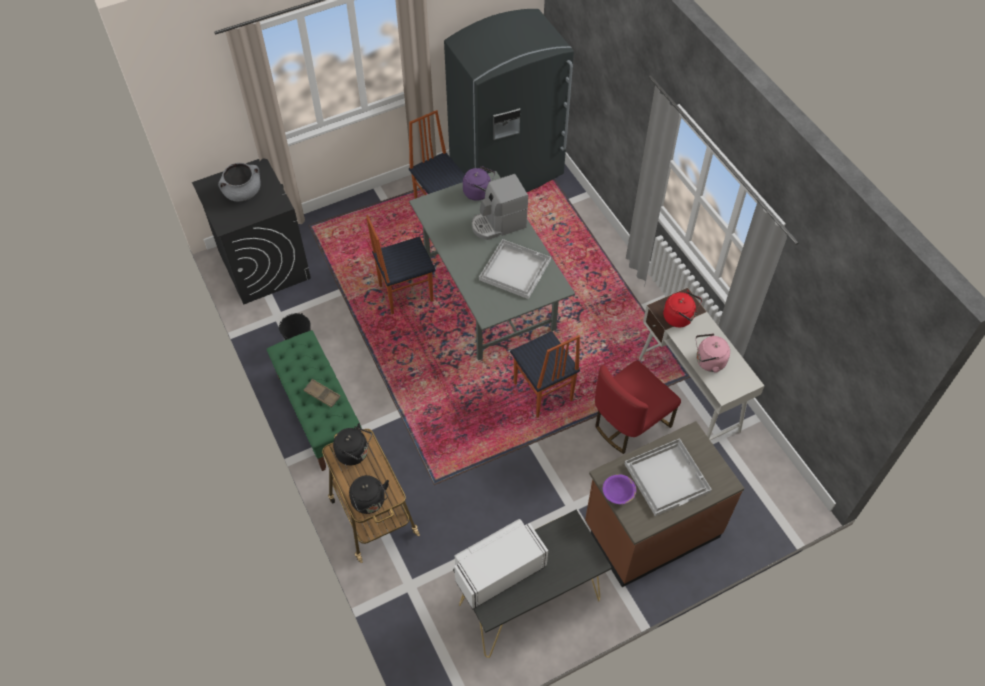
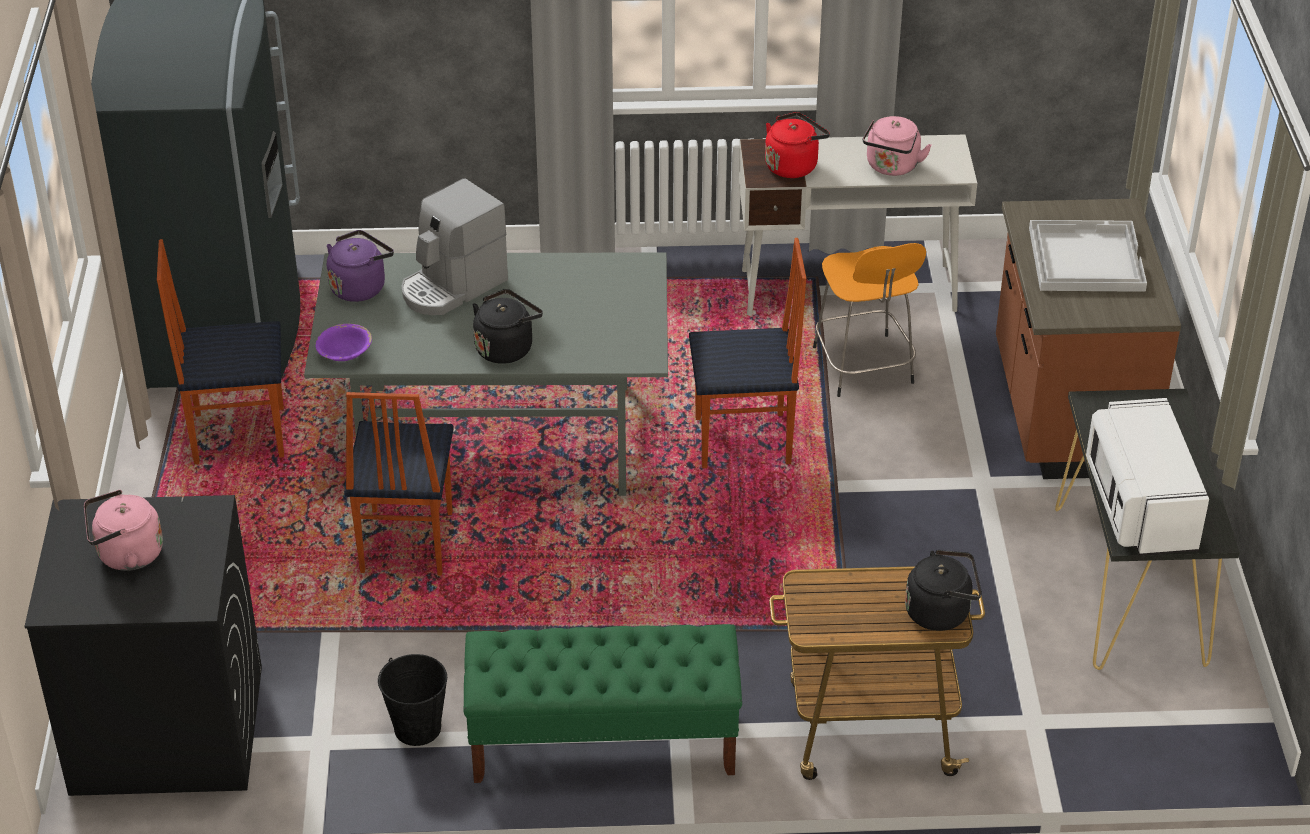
camera: 65 degrees left, 15 degrees down
(243, 192) = (126, 555): grey cooking pot -> pink kettle
(322, 394) = (635, 652): brown tray -> none
(354, 453) = (827, 605): black kettle -> black kettle (506, 347)
(498, 224) = (452, 287): coffee machine -> coffee machine turned 45 degrees clockwise
(514, 269) = (567, 299): white tray -> none
(618, 493) = (1089, 312): purple bowl -> purple bowl (345, 354)
(629, 423) = (864, 368): red chair -> orange stool

